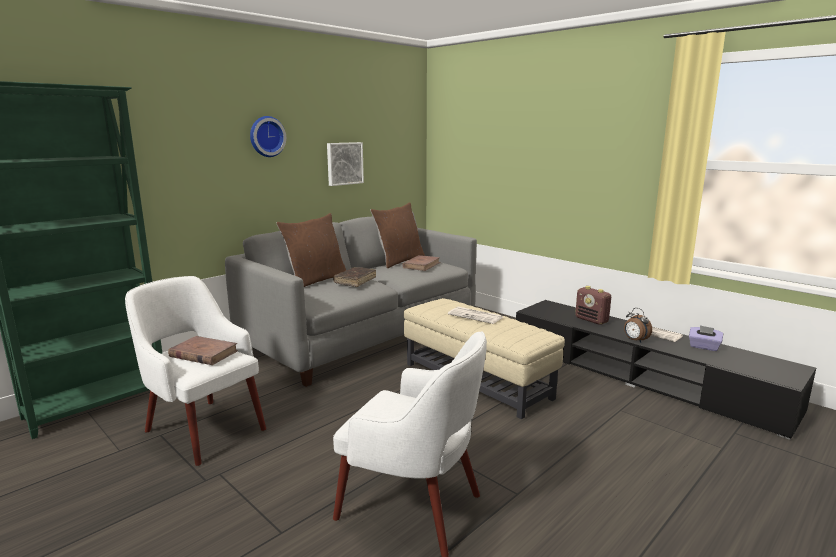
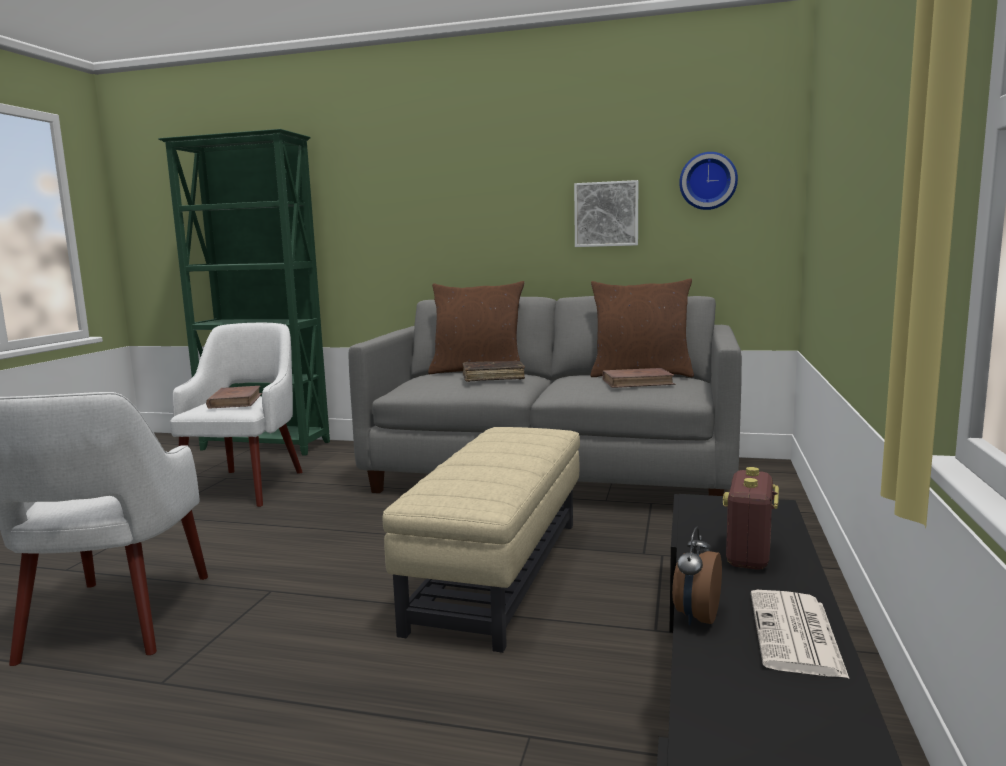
camera: 60 degrees right, 5 degrees down
(266, 136) = (480, 177): wall clock -> wall clock (708, 181)
(476, 316) = (494, 453): newspaper -> none
(704, 347) = (805, 722): purple tissue box -> none

